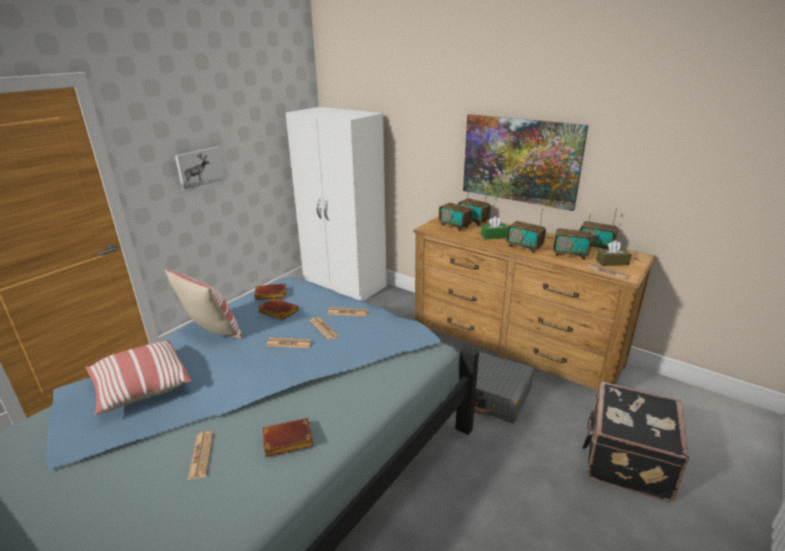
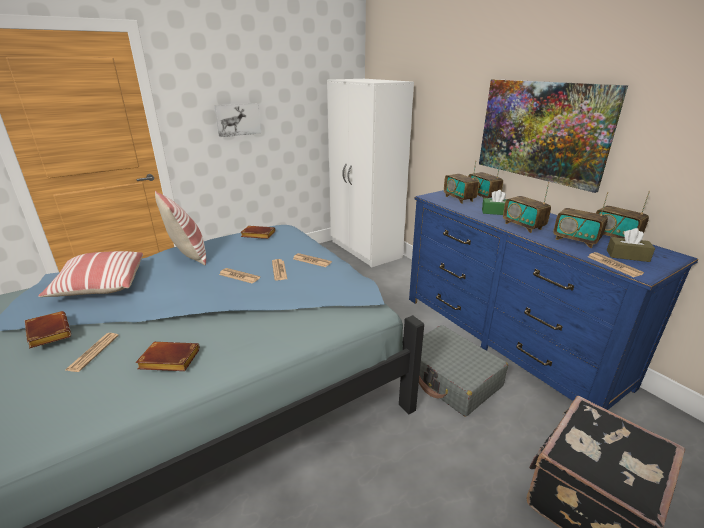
camera: 20 degrees right, 0 degrees up
(277, 312) = (251, 249): brown book -> brown book (47, 333)
(513, 345) = (505, 337): brown dresser -> blue dresser

